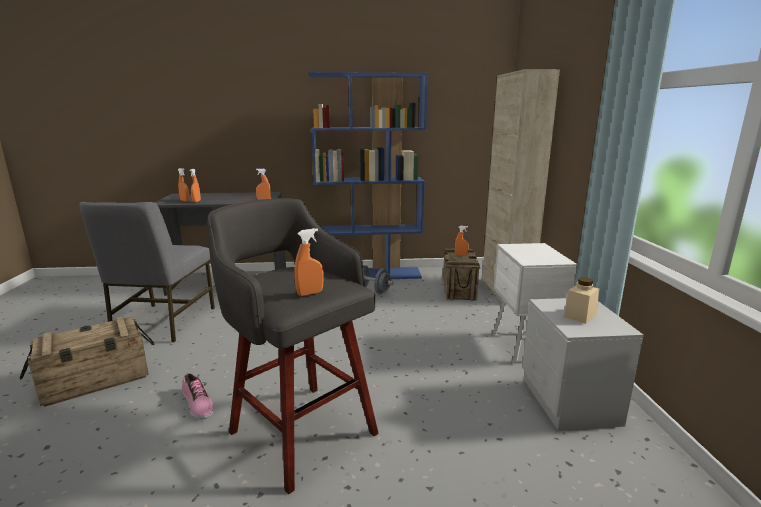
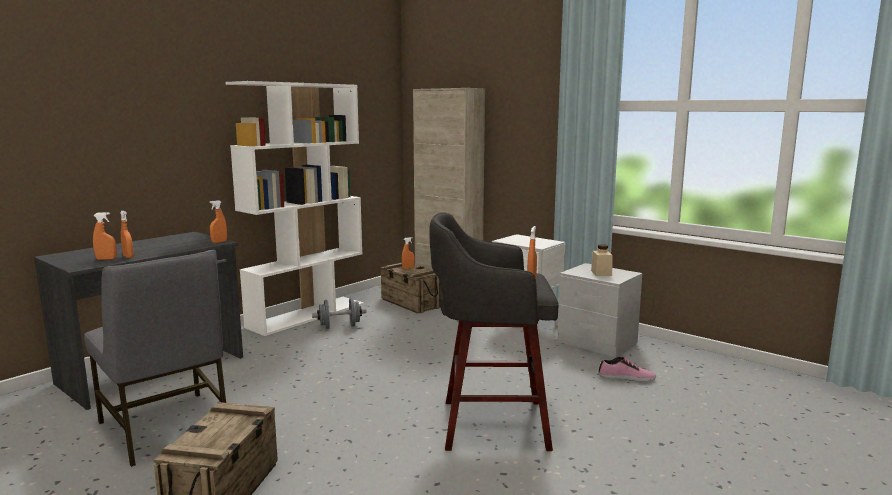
camera: 45 degrees left, 5 degrees down
(197, 403) = (376, 452): shoe -> shoe (626, 378)
(370, 274) = (307, 315): blue bookcase -> white bookcase

